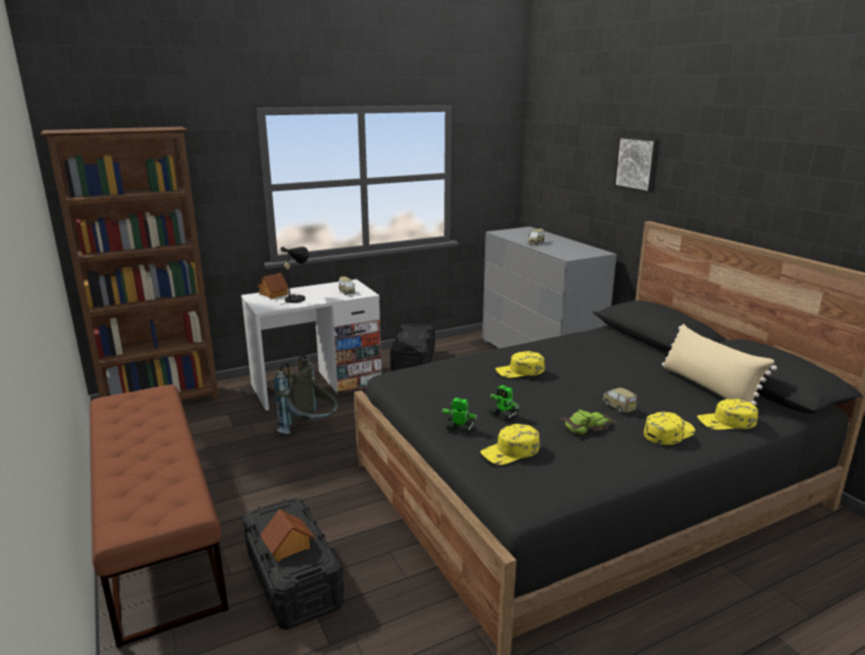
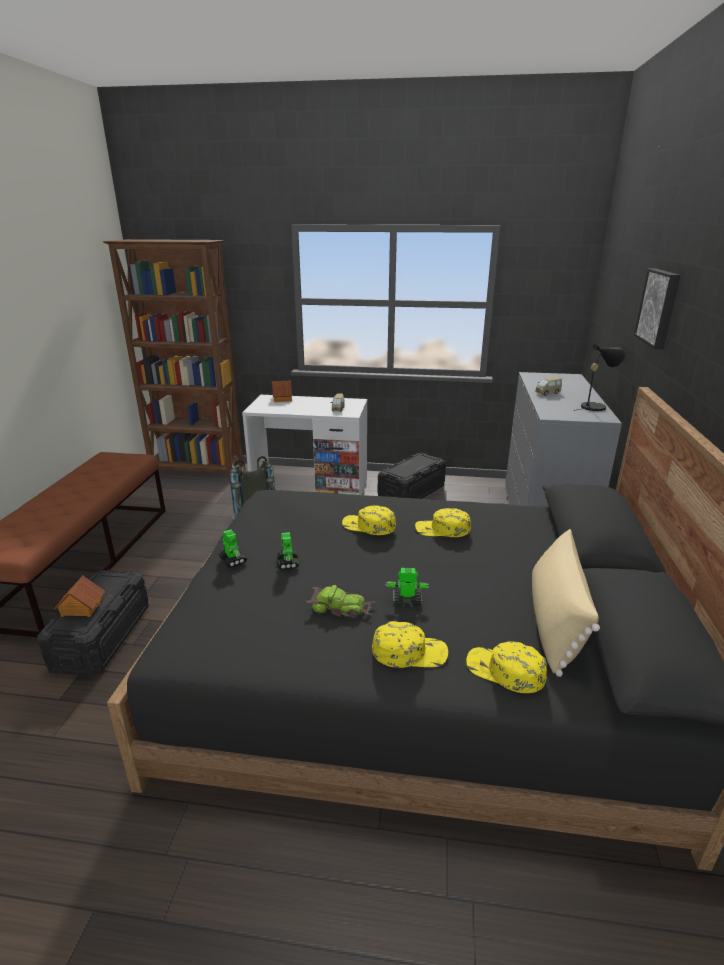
camera: 35 degrees right, 5 degrees up
(296, 298) = (291, 406): black table lamp -> black table lamp (595, 406)
(510, 451) = (230, 600): yellow cap -> yellow cap (442, 529)
(618, 407) = (406, 600): toy car -> toy robot

